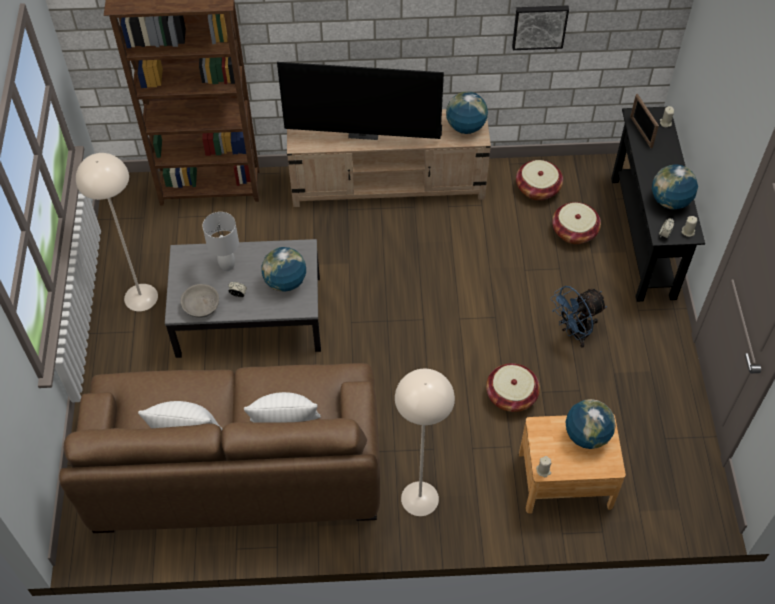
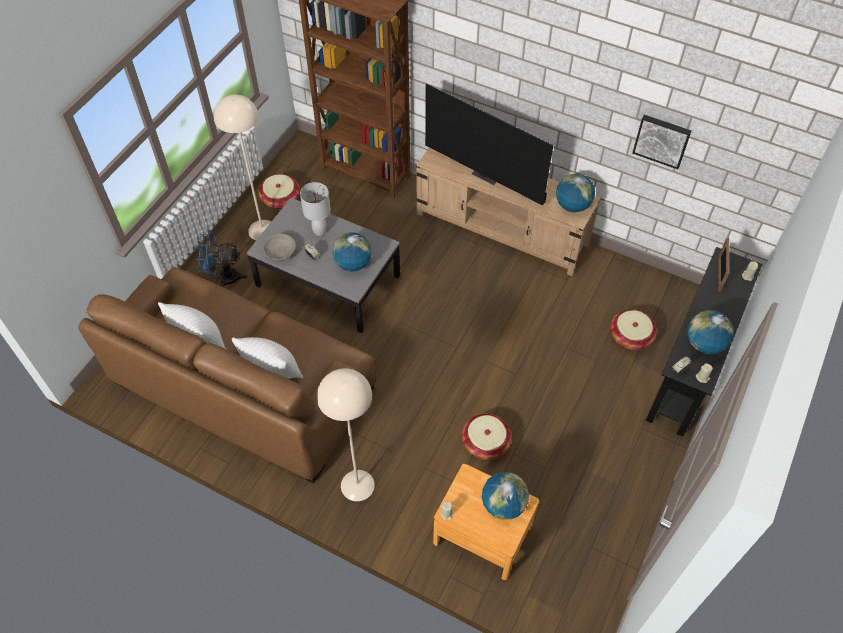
camera: 30 degrees right, 0 degrees up
(537, 188) = (623, 287): basket -> basket (280, 199)
(574, 333) = (573, 419): blue fan -> blue fan (223, 277)

